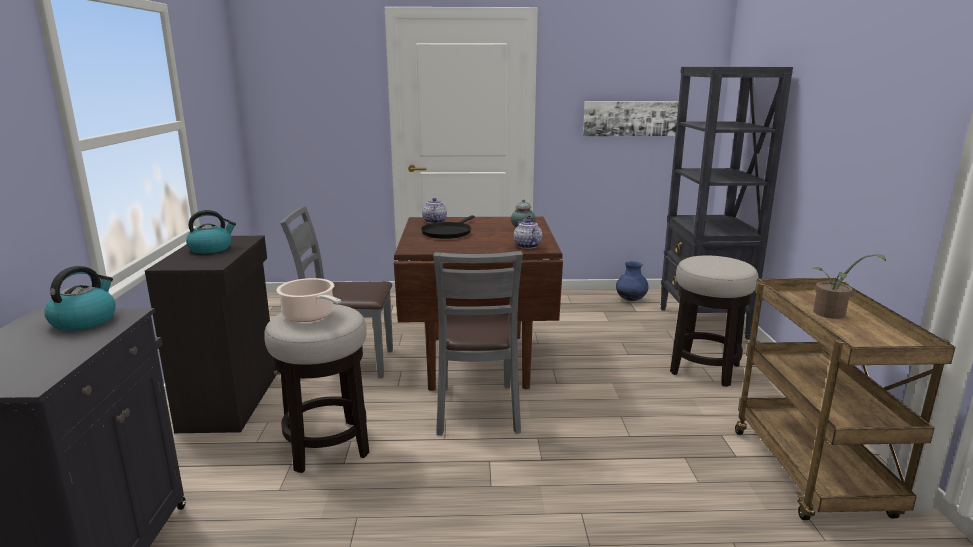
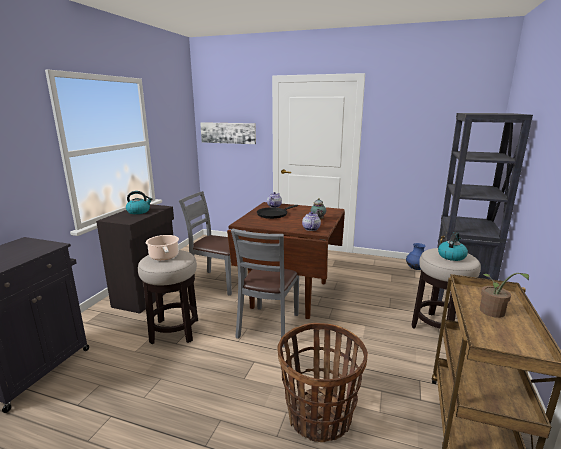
camera: 20 degrees right, 0 degrees up
(84, 321) = (34, 246): kettle -> kettle (451, 256)
(628, 507) = (319, 417): none -> basket
(634, 118) = (429, 146): picture -> picture (228, 133)

